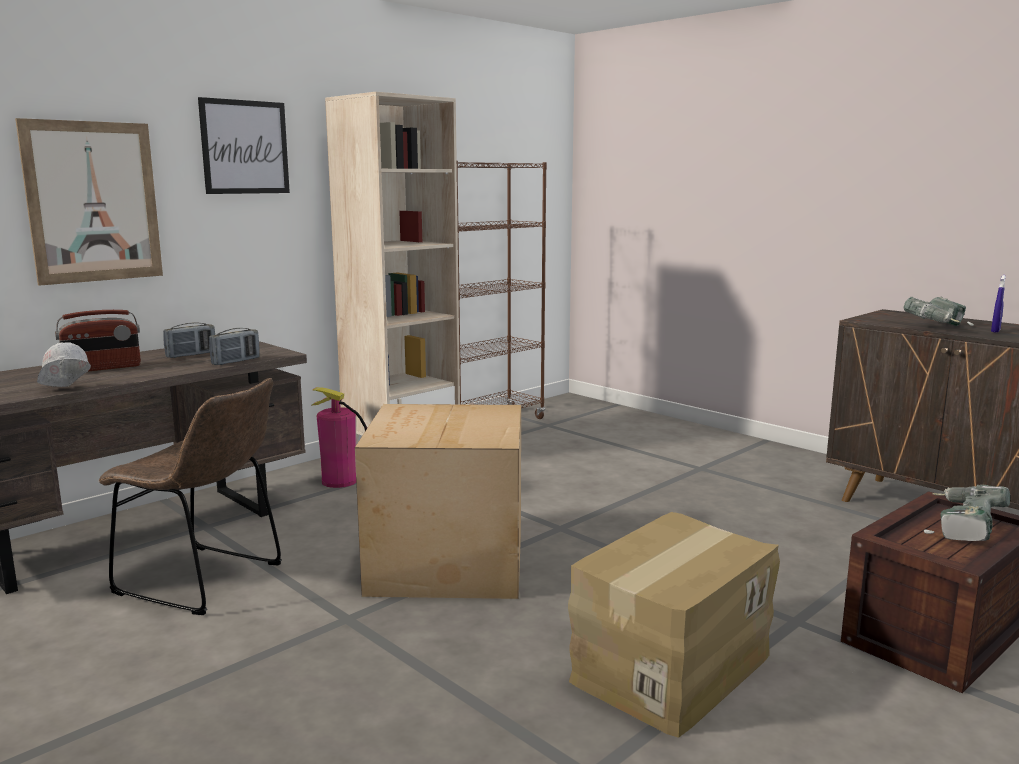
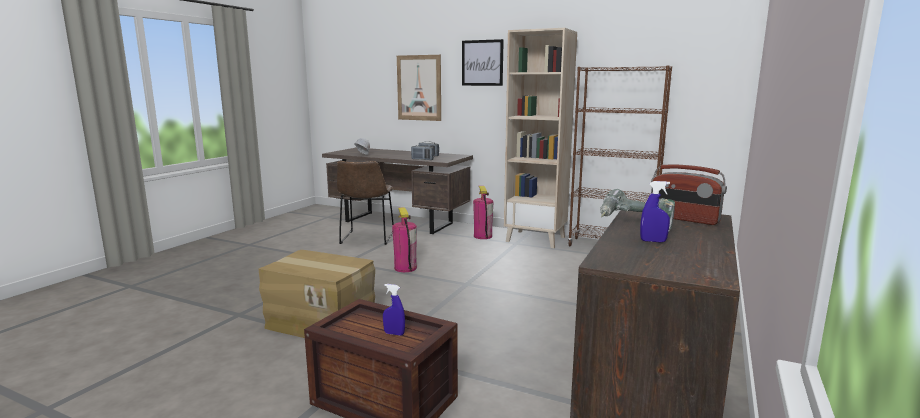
camera: 70 degrees right, 0 degrees up
(102, 368) = (396, 153): radio -> radio (683, 219)
(445, 563) = (405, 268): cardboard box -> fire extinguisher
(962, 527) = (394, 333): power drill -> blue spray bottle

